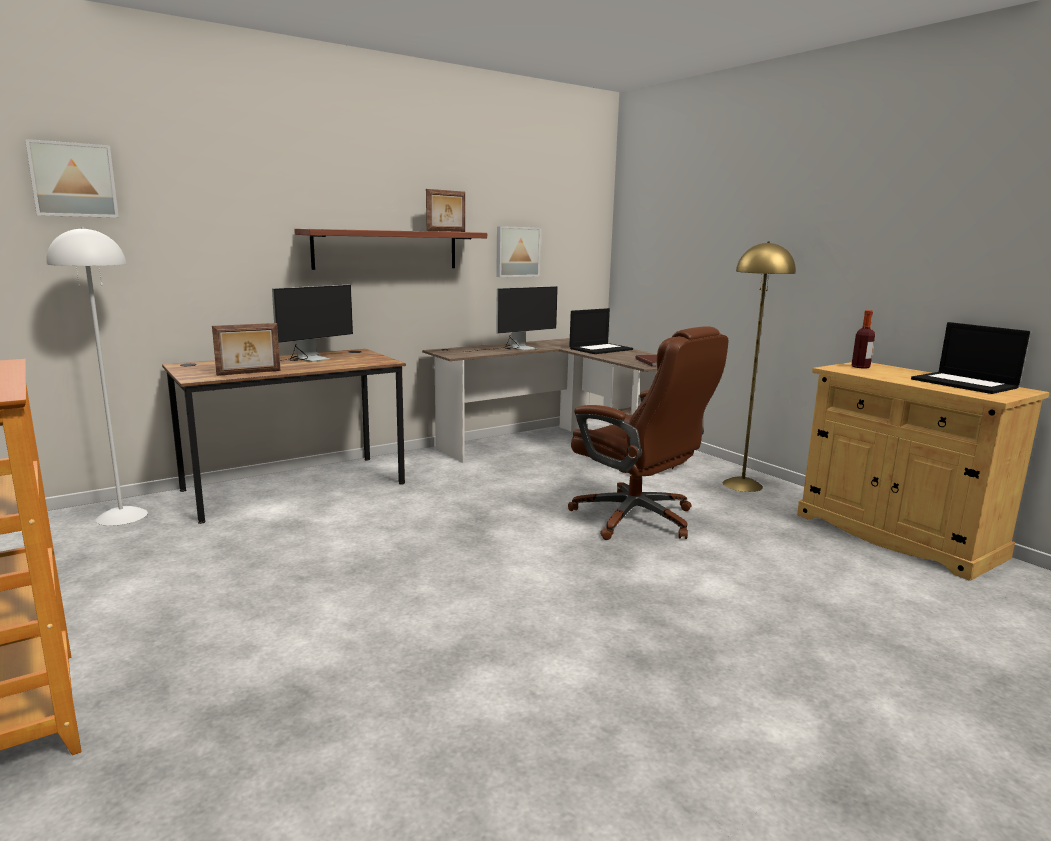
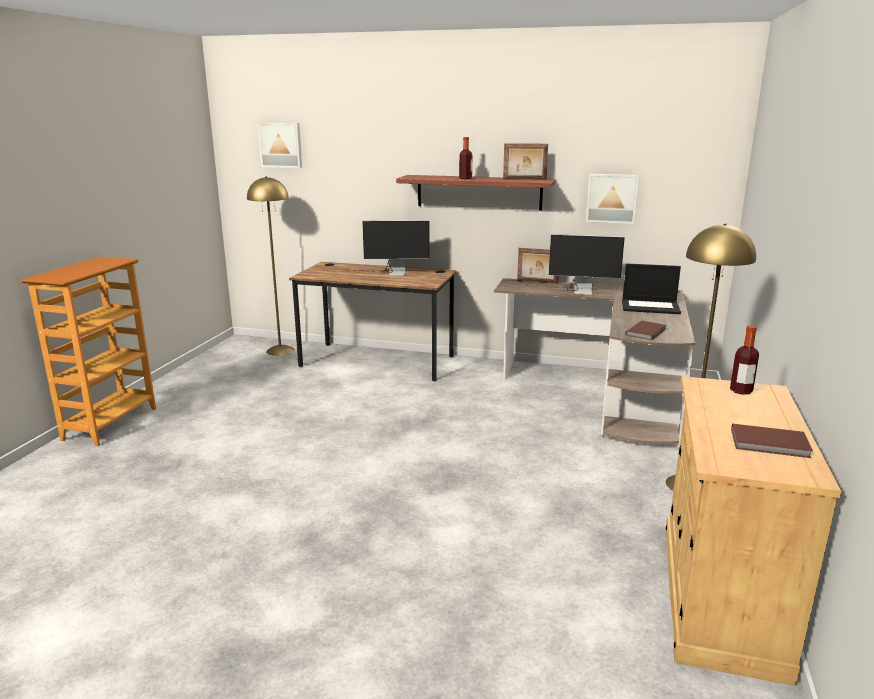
camera: 50 degrees right, 5 degrees up
(121, 516) = (280, 350): white floor lamp -> yellow floor lamp
(249, 373) = (335, 277): picture frame -> picture frame (537, 281)
(387, 230) = (465, 178): none -> bottle
(637, 518) = (520, 467): brown office chair -> none
(965, 383) = (770, 444): laptop -> brown book

